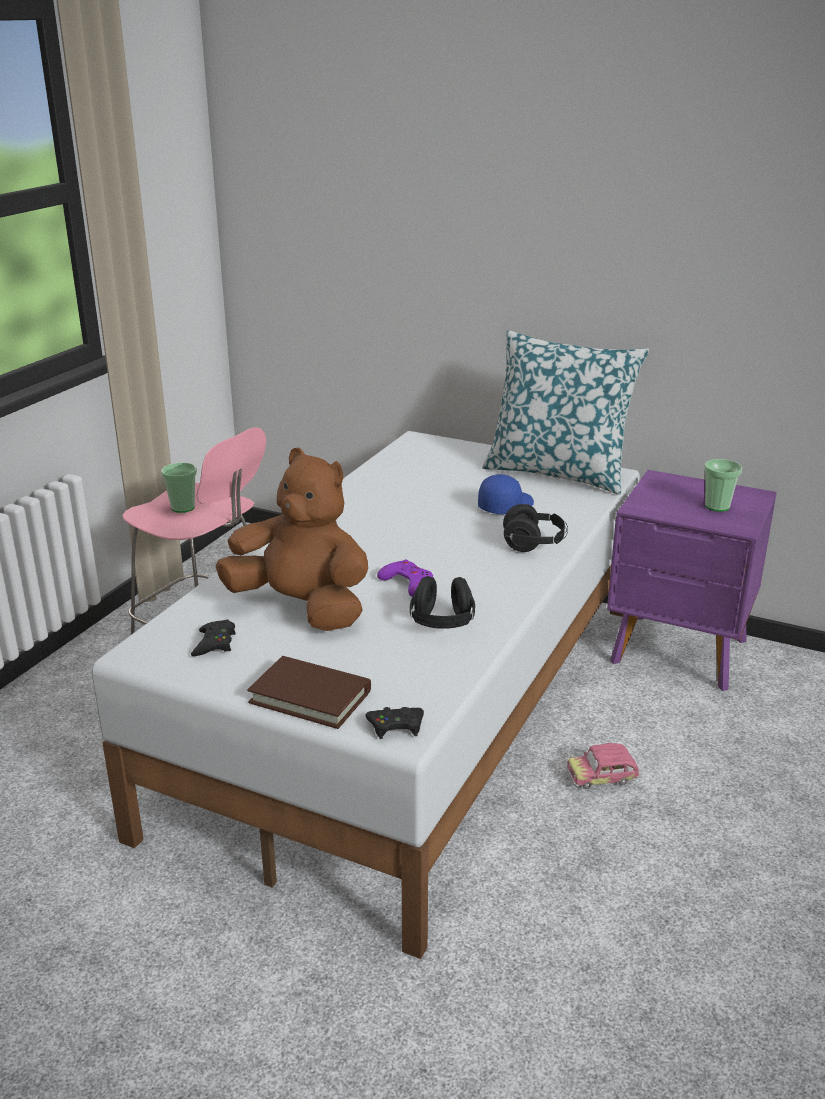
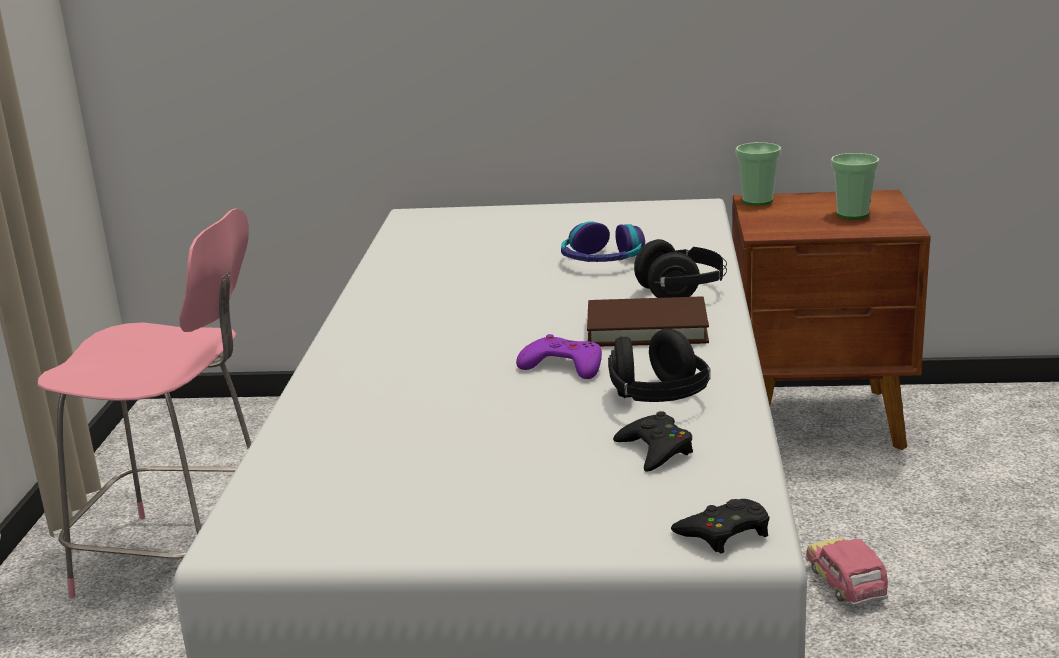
camera: 20 degrees left, 5 degrees down
(183, 508) = (129, 357): cup -> cup (757, 200)
(214, 643) = (354, 499): black game controller -> black game controller (655, 450)
(302, 608) = (444, 426): brown plush toy -> none
(310, 697) = (566, 529): brown book -> brown book (647, 329)
(505, 506) = (602, 260): blue cap -> headphones
(558, 472) = (631, 216): pillow -> none
(602, 778) = (845, 584): toy car -> toy car turned 105 degrees clockwise
(680, 653) = (821, 421): purple nightstand -> brown nightstand

